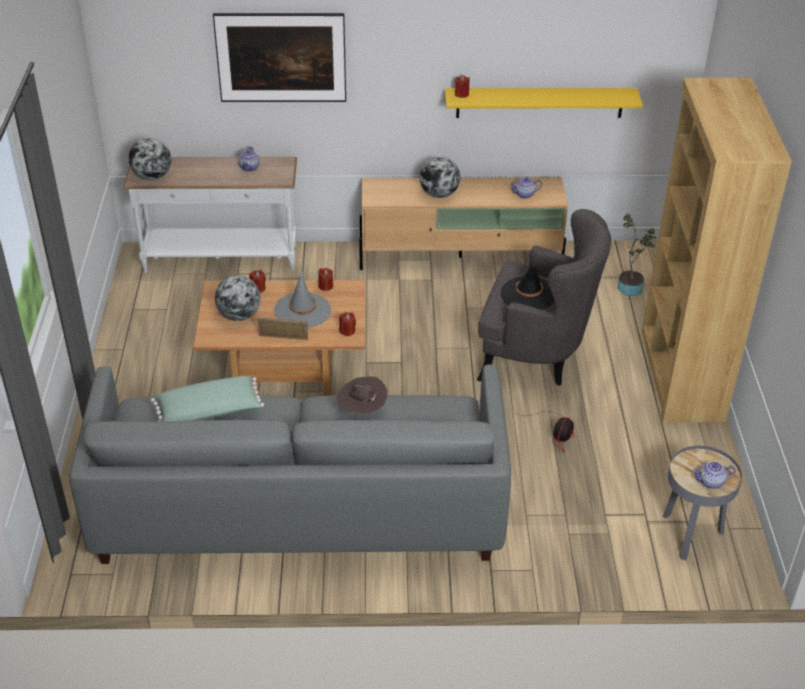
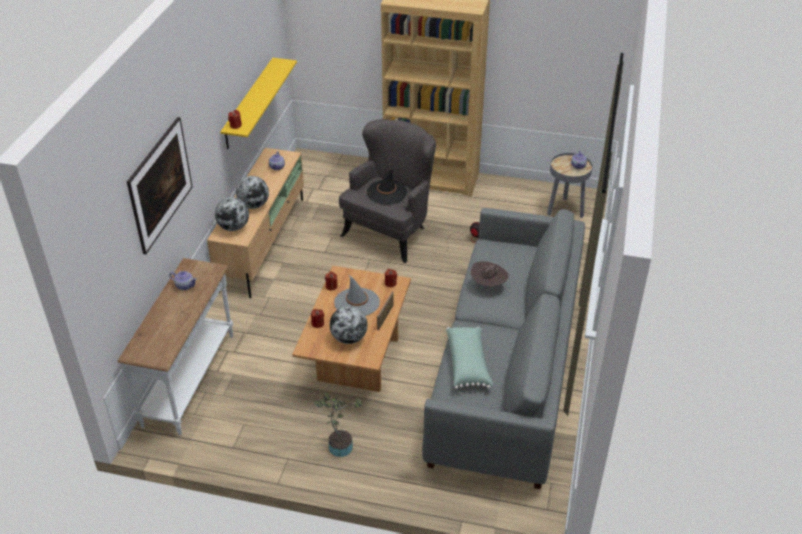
camera: 75 degrees left, 0 degrees up
(152, 176) = (162, 348): globe -> globe (233, 227)
(631, 286) = (337, 175): potted plant -> potted plant (339, 445)

